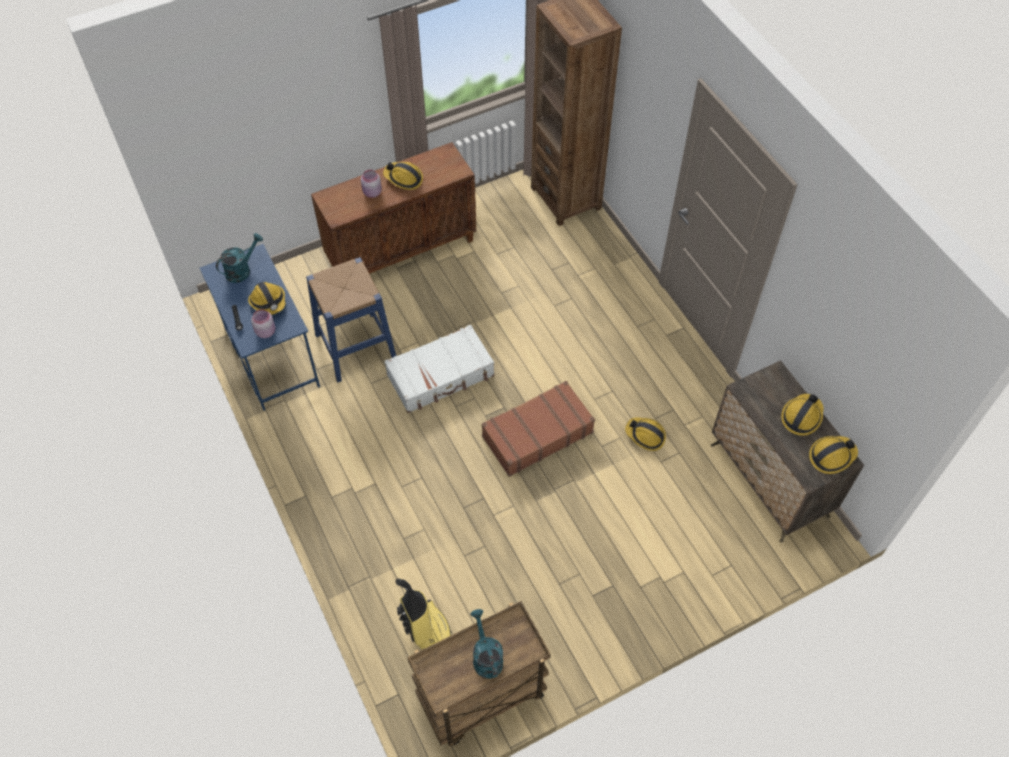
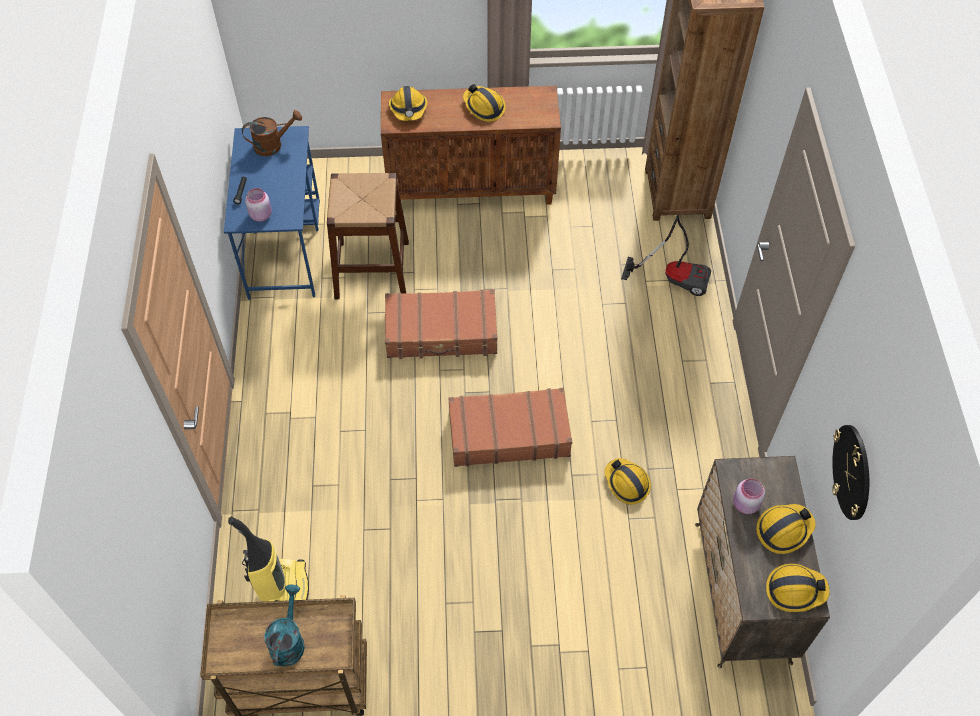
camera: 25 degrees right, 0 degrees up
(242, 270) = (273, 144): turquoise watering can -> brown watering can
(268, 302) = (280, 186): hard hat -> hard hat (408, 109)
(356, 346) = (372, 269): blue stool -> brown stool
(372, 193) = (442, 111): pink jar -> pink jar (744, 504)
(441, 376) = (441, 333): white suitcase -> brown suitcase
(597, 264) = (674, 277): none -> vacuum cleaner
(851, 350) = (852, 472): none -> wall clock

